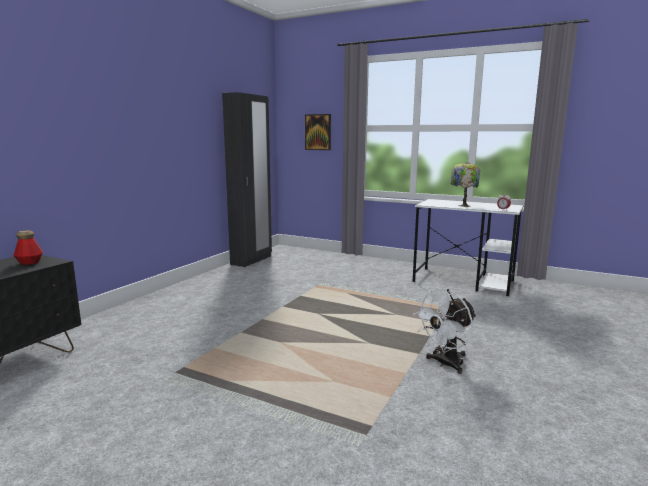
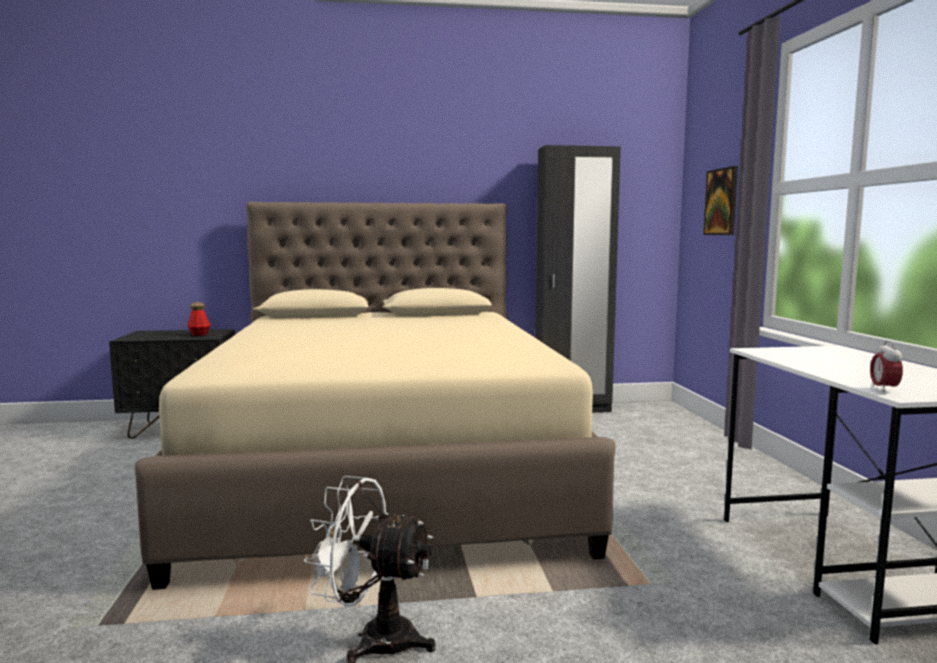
camera: 55 degrees right, 5 degrees down
(256, 317) = (386, 468): none -> beige bed
(463, 205) = (833, 366): table lamp -> none

